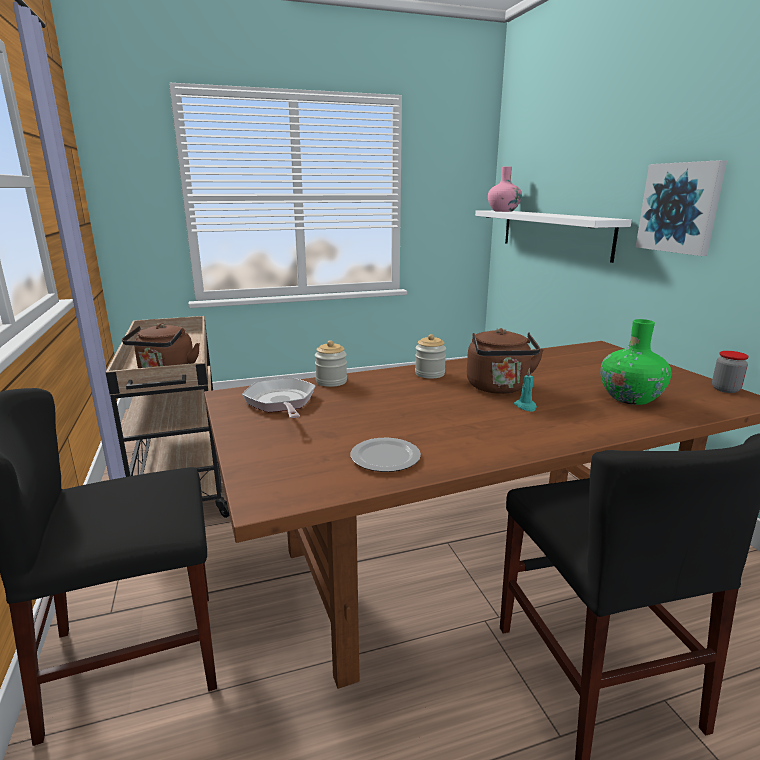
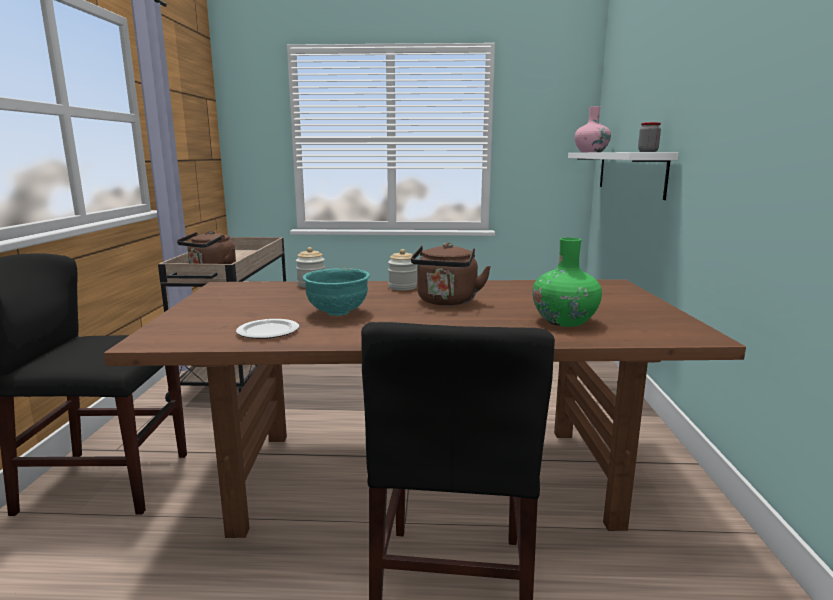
camera: 20 degrees right, 5 degrees down
(281, 403) = (250, 293): frying pan -> none
(417, 419) = (337, 313): none -> turquoise bowl
(525, 407) = (446, 316): turquoise candle -> none
(680, 208) = (710, 135): picture -> none
(725, 389) = (689, 326): jar -> jar (647, 151)

